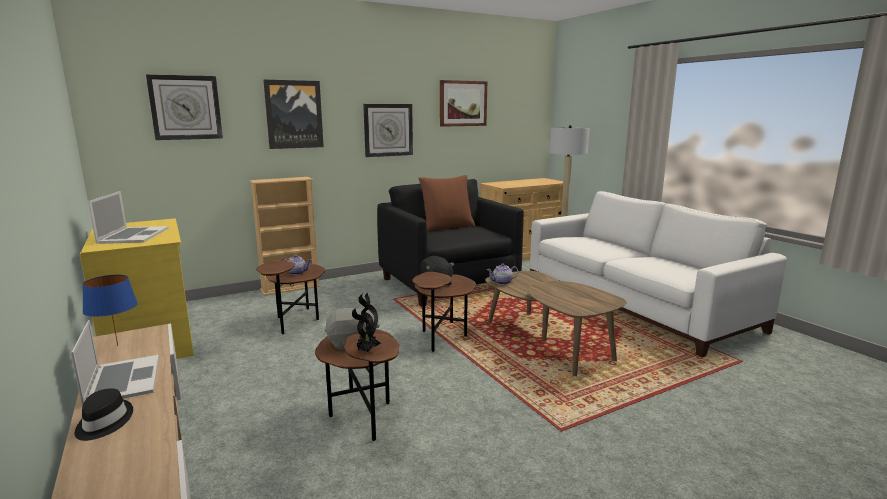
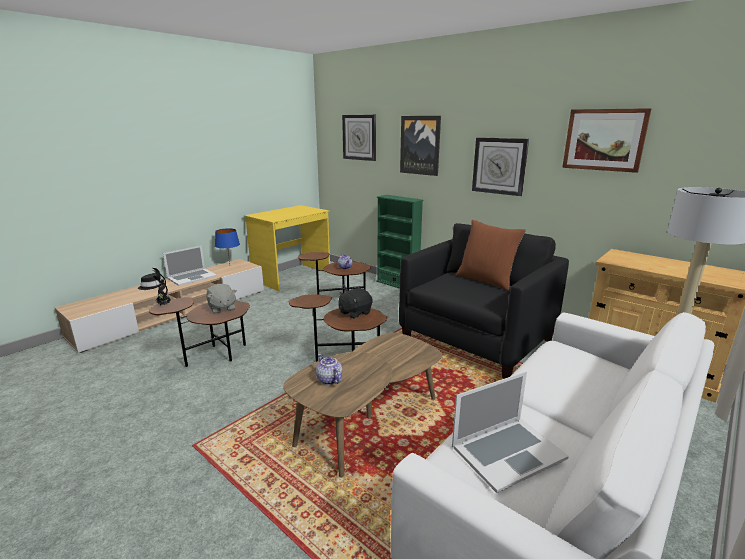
camera: 70 degrees right, 5 degrees up
(133, 235) = (281, 213): laptop -> laptop (507, 451)
(290, 288) = (397, 284): beige bookcase -> green bookcase
(502, 282) = (384, 341): teapot -> teapot (328, 380)

